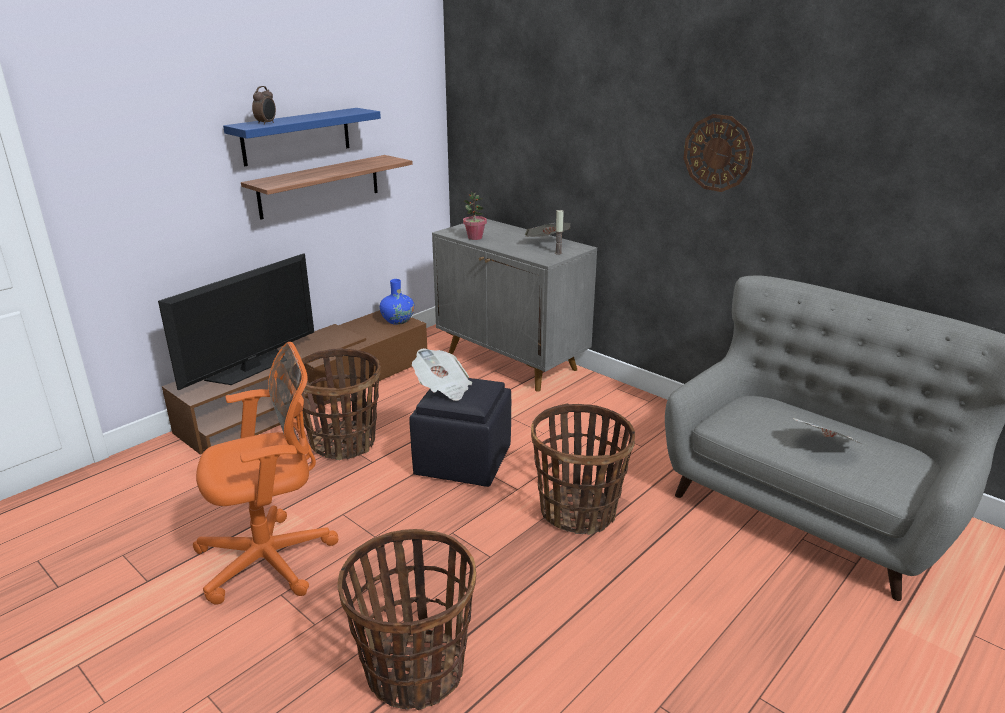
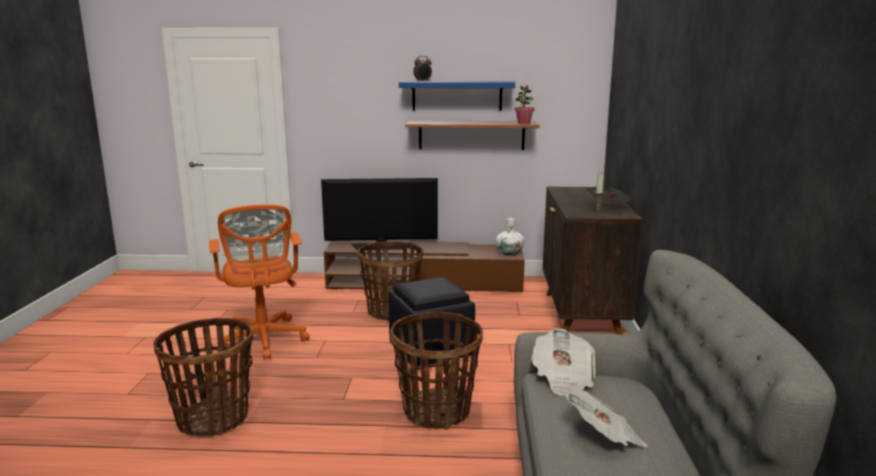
camera: 50 degrees right, 10 degrees down
(272, 559) = (263, 341): orange office chair -> orange office chair turned 45 degrees clockwise
(398, 320) = (509, 253): blue vase -> white vase
(443, 388) = (422, 281): newspaper -> newspaper (562, 378)
(475, 238) = (565, 194): potted plant -> potted plant (523, 123)
(512, 361) = (581, 315): grey cabinet -> brown cabinet
(718, 153) = (698, 123): wall clock -> none

